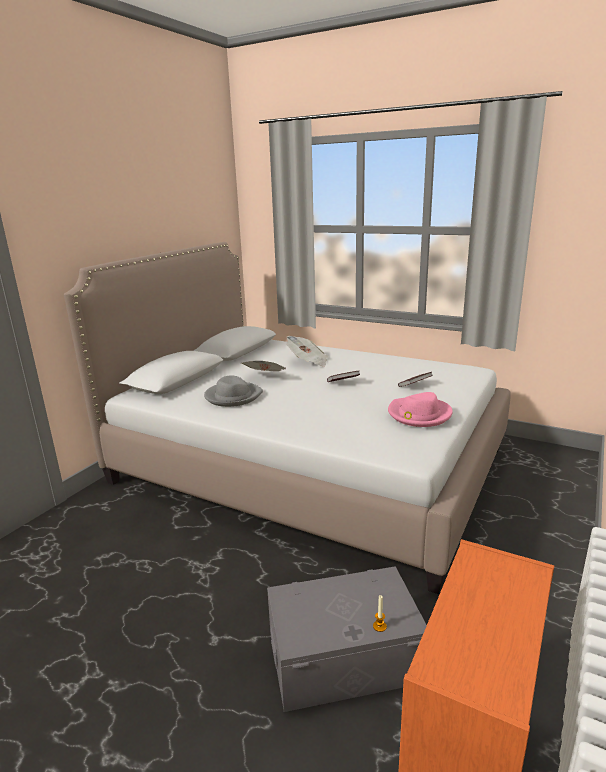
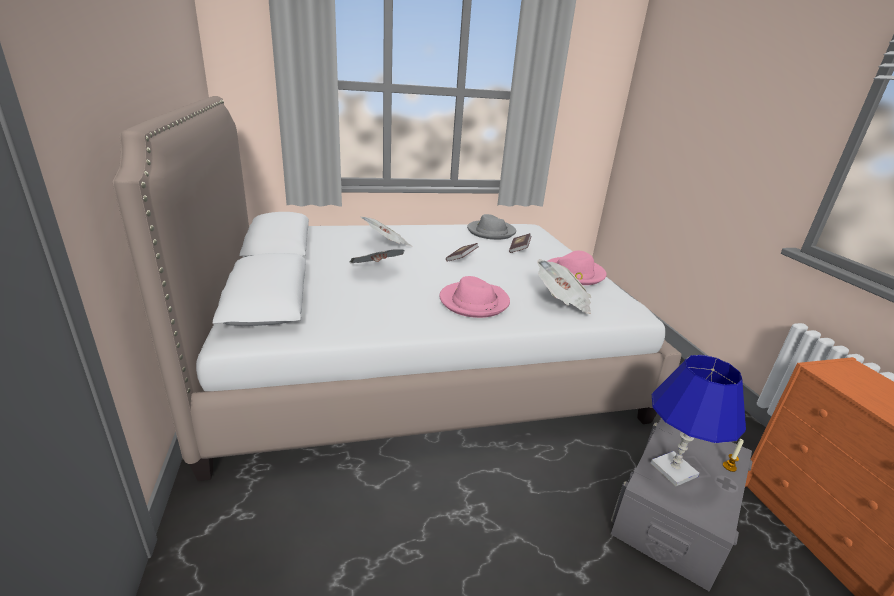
camera: 45 degrees left, 5 degrees up
(233, 396) = (383, 300): grey hat -> grey hat (491, 232)
(288, 413) = (474, 302): none -> pink hat
(325, 599) = (674, 469): none -> blue table lamp
(357, 430) = (562, 301): none -> newspaper

